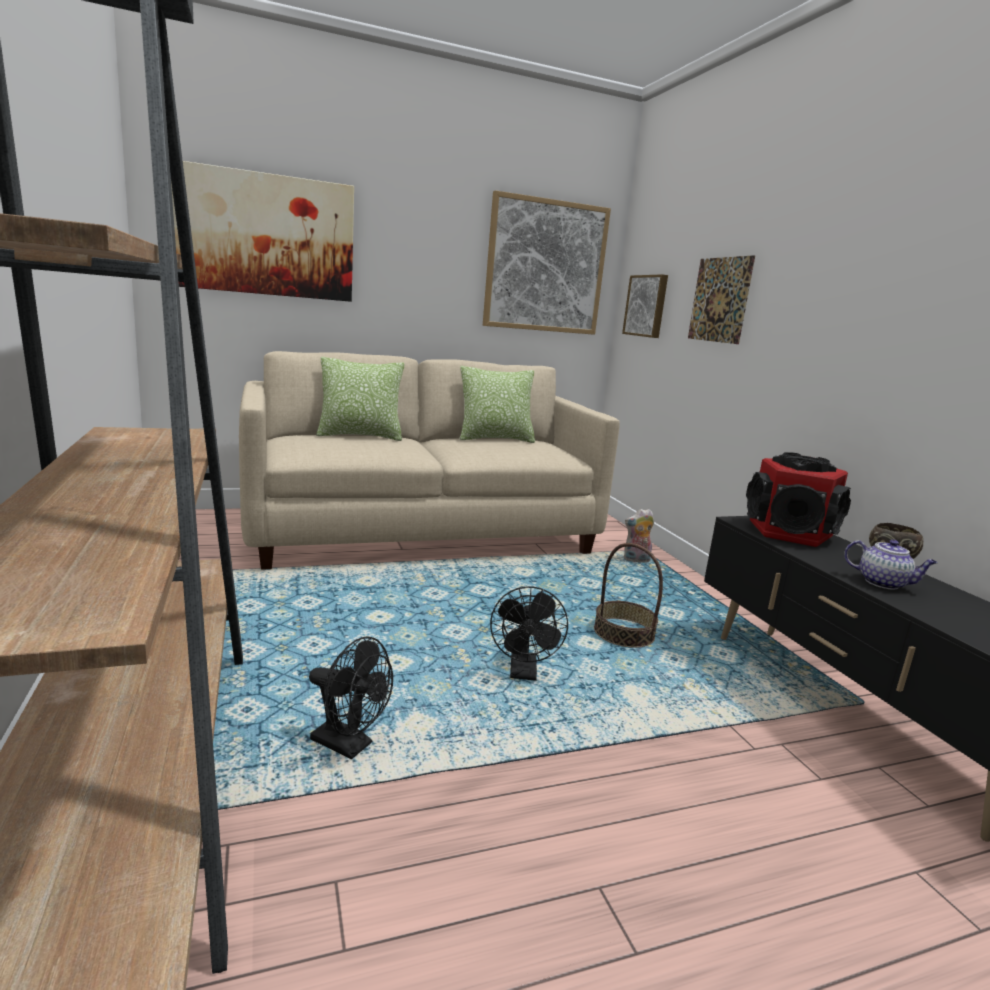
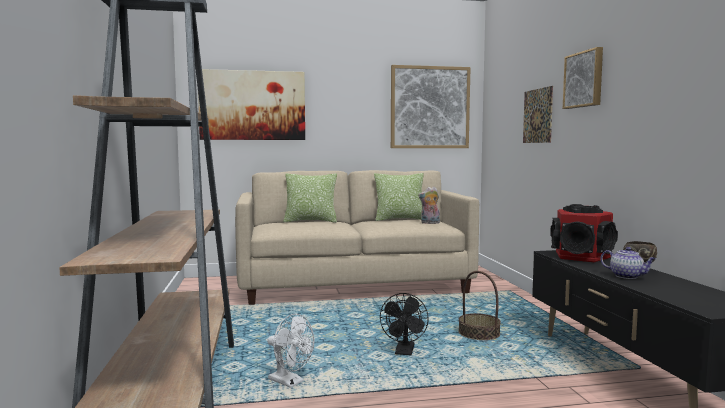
camera: 10 degrees right, 10 degrees down
(349, 745) = (290, 382): black fan -> white fan
(636, 560) = (501, 296): plush toy -> plush toy (430, 223)
(647, 306) = (499, 126): picture -> picture (584, 79)

